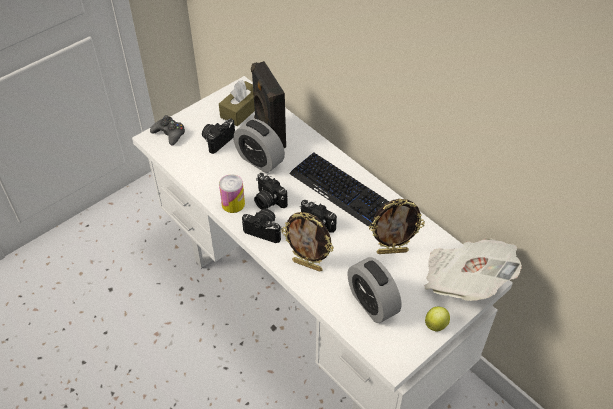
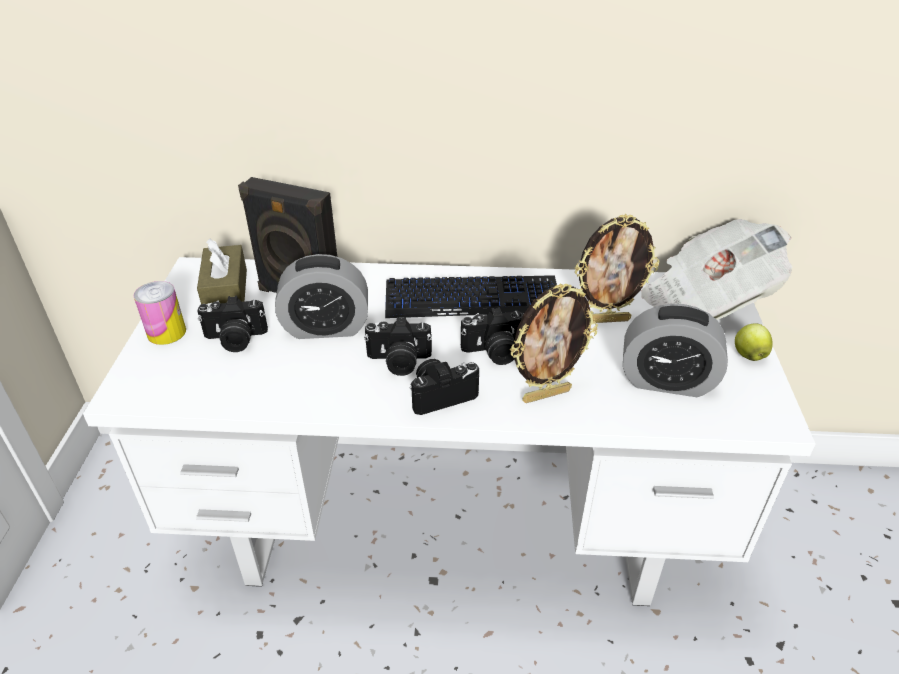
camera: 45 degrees left, 10 degrees down
(169, 134) = (146, 373): black game controller -> none
(217, 140) = (235, 339): camera -> camera turned 90 degrees counterclockwise
(233, 204) = (358, 394): can -> can (166, 332)
(392, 251) = (606, 320): picture frame -> picture frame turned 45 degrees clockwise

